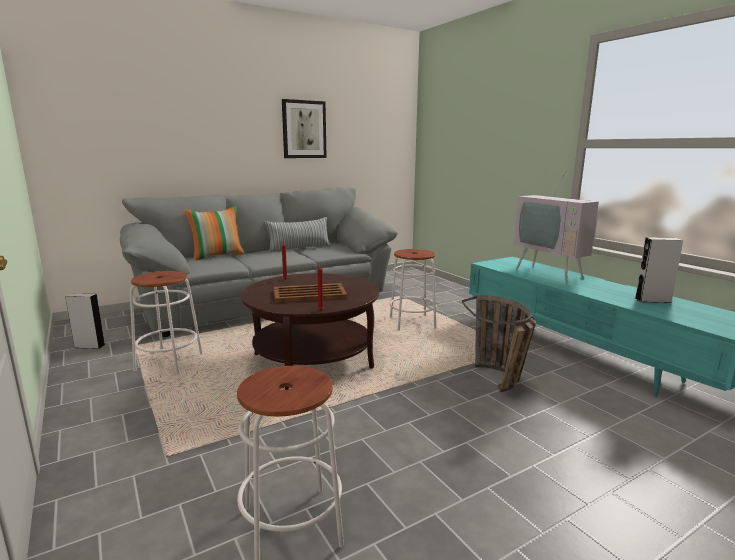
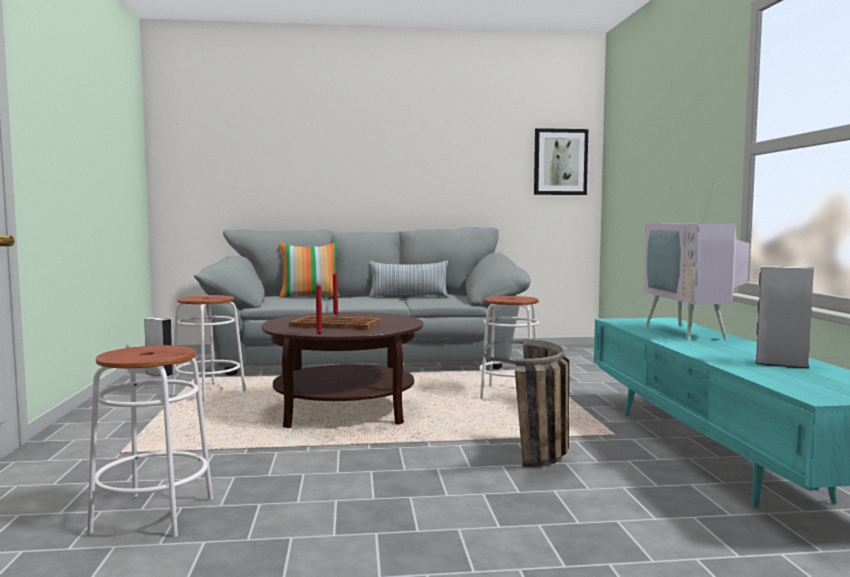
camera: 25 degrees right, 10 degrees down
(304, 129) = (439, 158): picture -> picture (560, 162)

